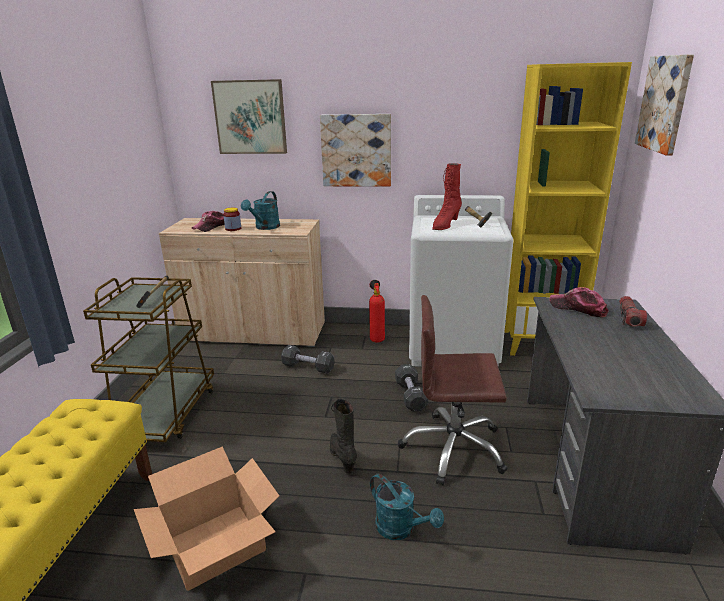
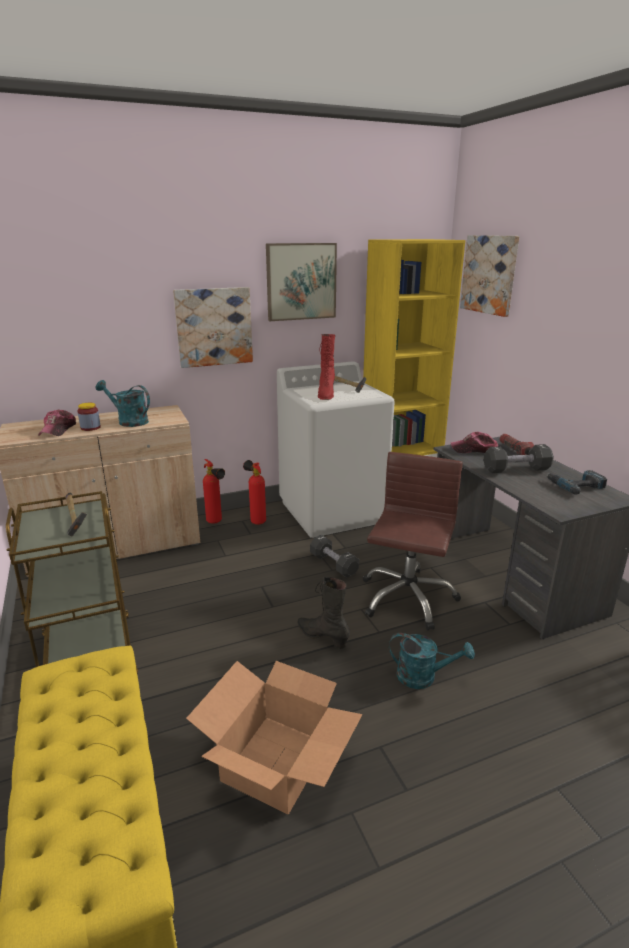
camera: 30 degrees left, 0 degrees up
(250, 117) = (87, 295): picture -> picture (301, 281)
(265, 227) = (128, 421): turquoise watering can -> turquoise watering can turned 120 degrees clockwise
(308, 367) = (211, 565): black dumbbell -> black dumbbell (516, 469)
(343, 332) = (216, 522): none -> fire extinguisher
(453, 449) = (407, 598): brown office chair -> brown office chair turned 135 degrees clockwise
(659, 372) = (575, 485): none -> power drill

